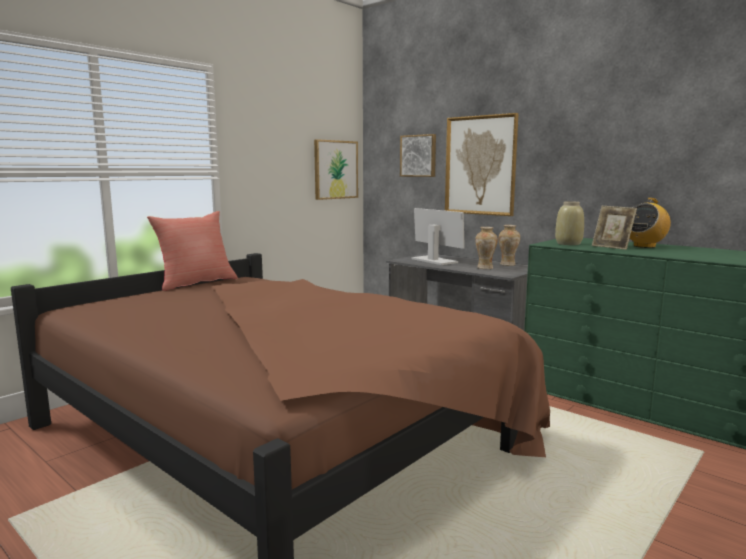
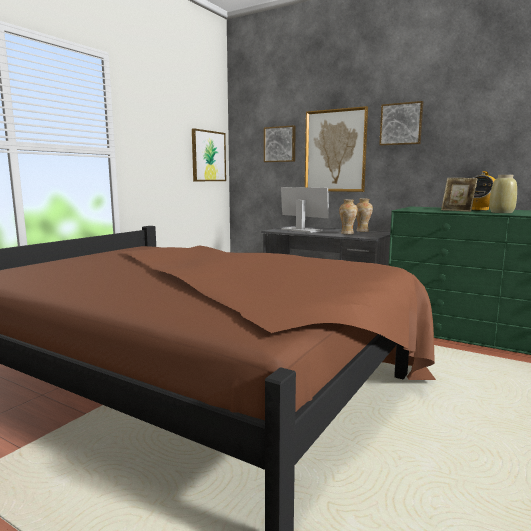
camera: 10 degrees left, 0 degrees up
(196, 283) = (101, 251): red pillow -> none
(557, 135) = (401, 124): none -> picture
(568, 244) = (421, 209): beige vase -> beige vase (501, 212)

